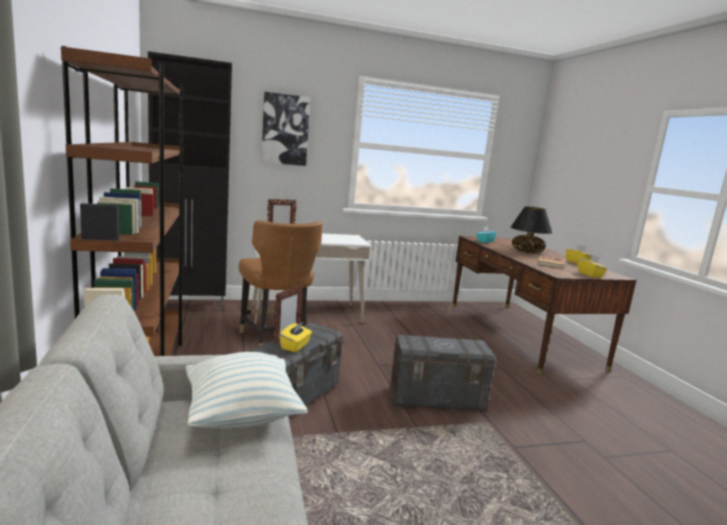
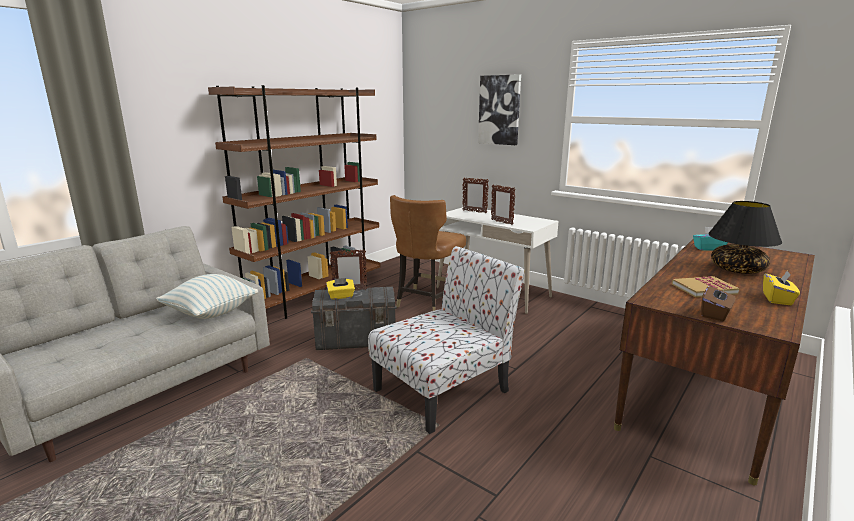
camera: 55 degrees right, 5 degrees up
(190, 305) = (423, 264): black cabinet -> none
(330, 241) = (501, 222): none -> picture frame
(436, 399) = (444, 389): grey storage box -> chair
(590, 274) = (715, 314): yellow tissue box -> brown tissue box

